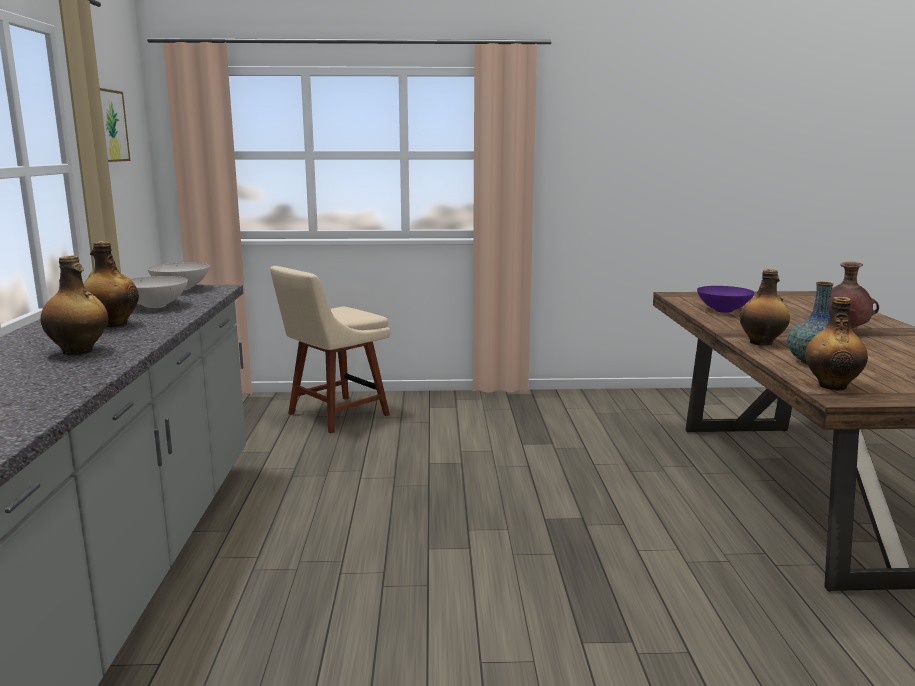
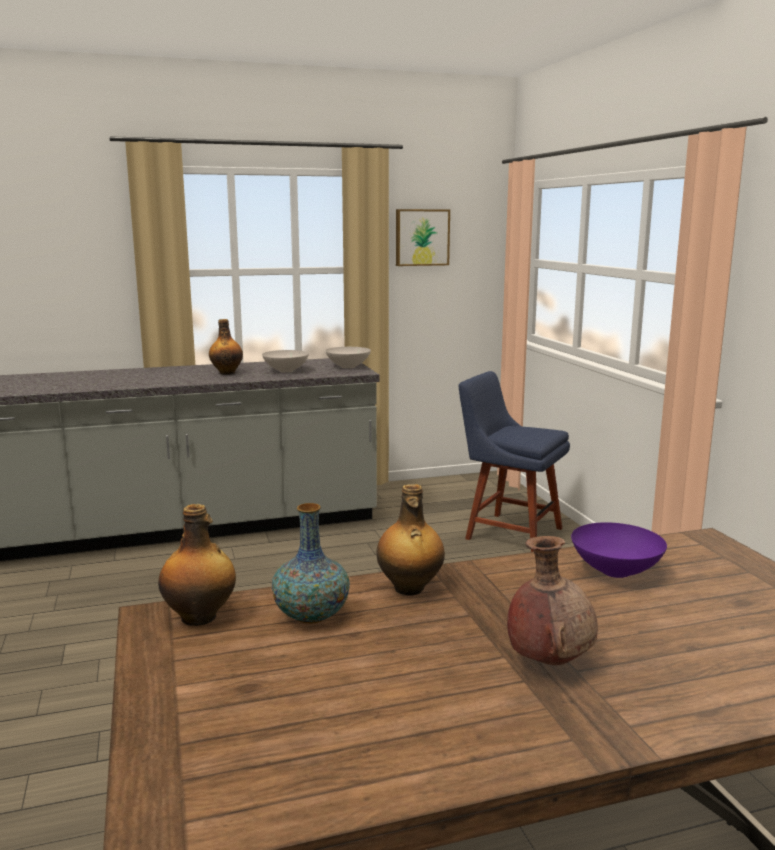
camera: 75 degrees right, 0 degrees up
(79, 351) = (160, 378): bottle -> none
(334, 415) = (509, 532): beige chair -> blue chair

